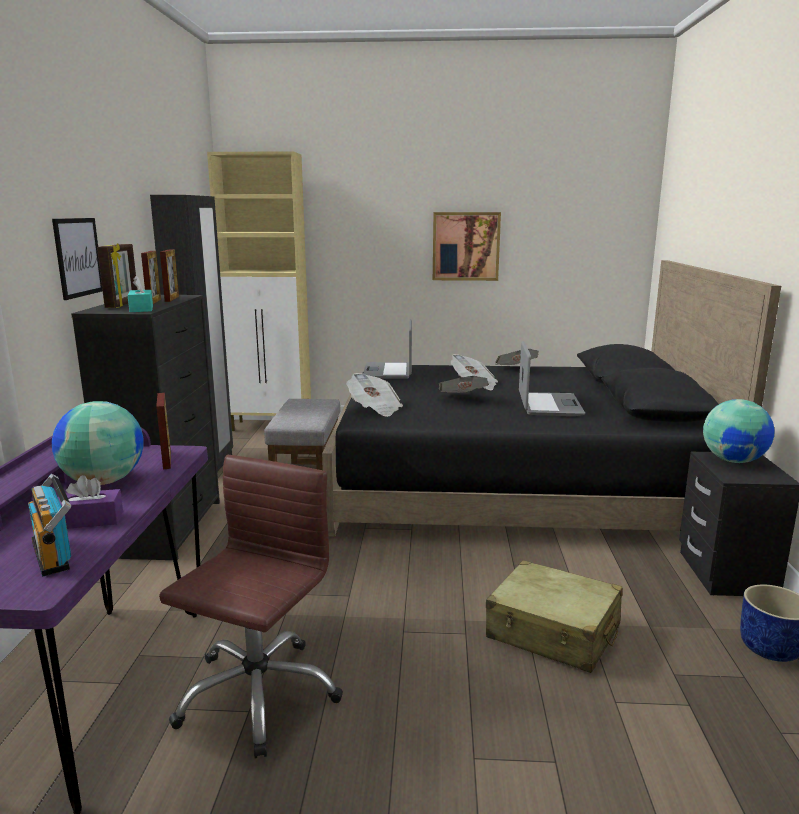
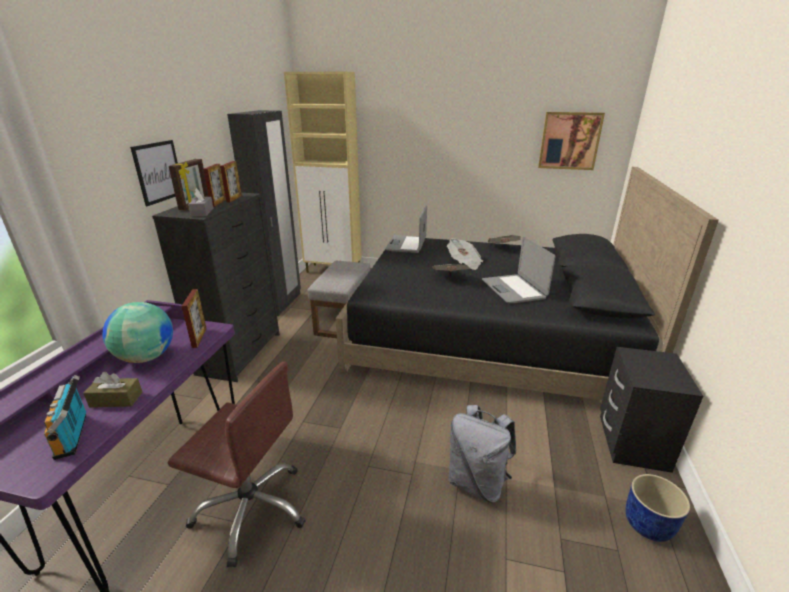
camera: 10 degrees right, 10 degrees up
(90, 520) = (116, 399): purple tissue box -> brown tissue box
(141, 309) = (202, 212): turquoise tissue box -> grey tissue box
(257, 694) = (252, 508): brown office chair -> brown office chair turned 75 degrees clockwise
(375, 409) = (381, 283): newspaper -> none
(466, 246) = (477, 146): picture -> picture (569, 141)
(548, 405) = (514, 289): laptop -> laptop turned 150 degrees clockwise
(553, 632) = (477, 482): beige suitcase -> grey backpack
(733, 460) = (650, 361): globe -> none

